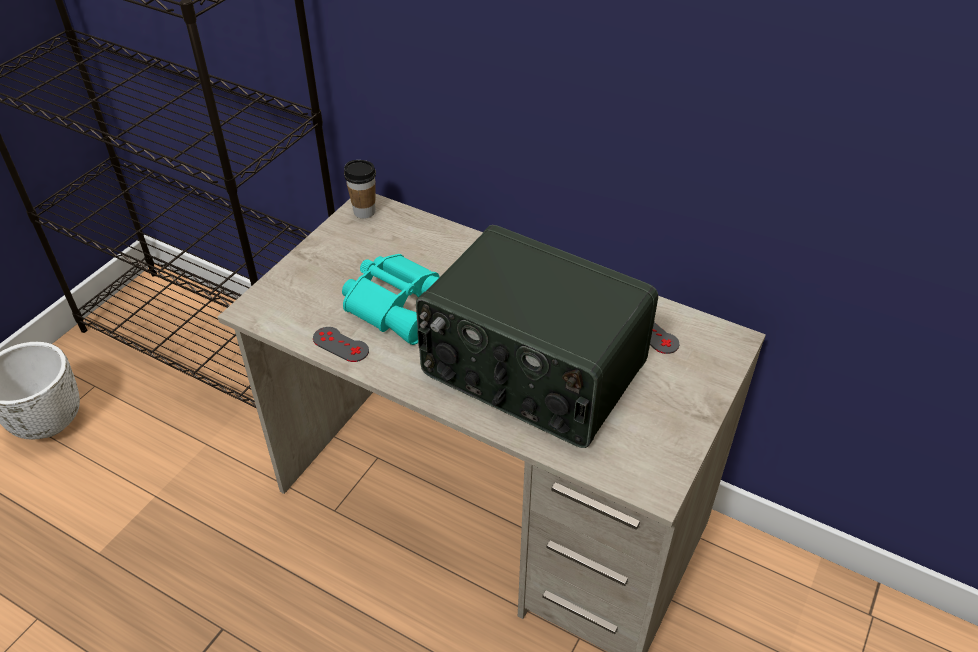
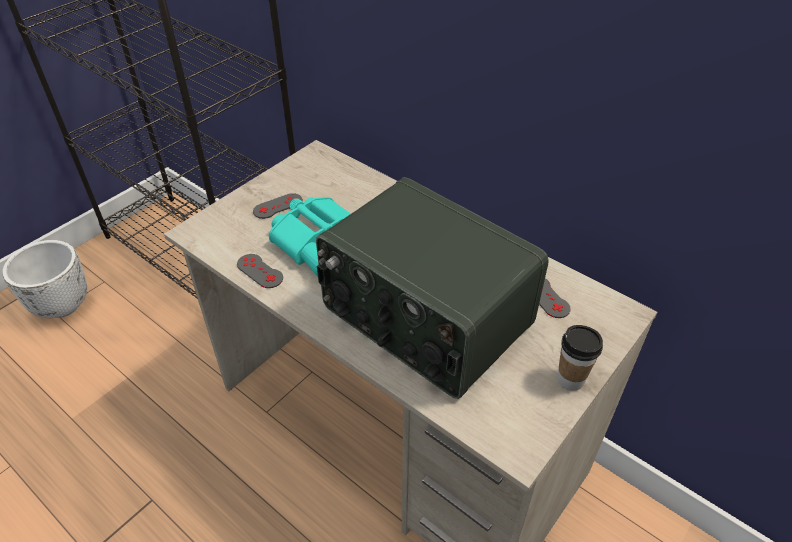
camera: 10 degrees right, 0 degrees up
(340, 270) = (278, 206): none -> grey game controller
(364, 212) = (313, 159): cup -> cup (570, 380)

